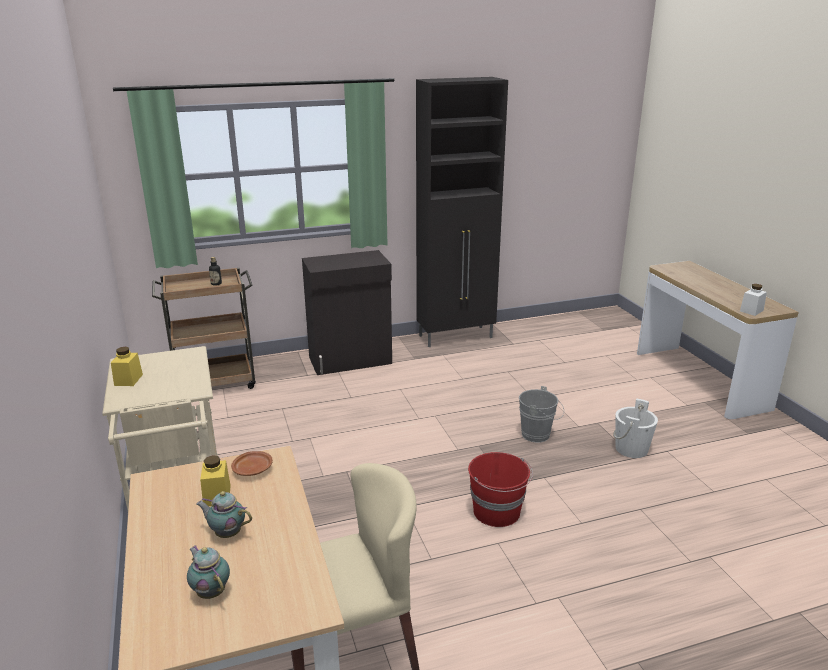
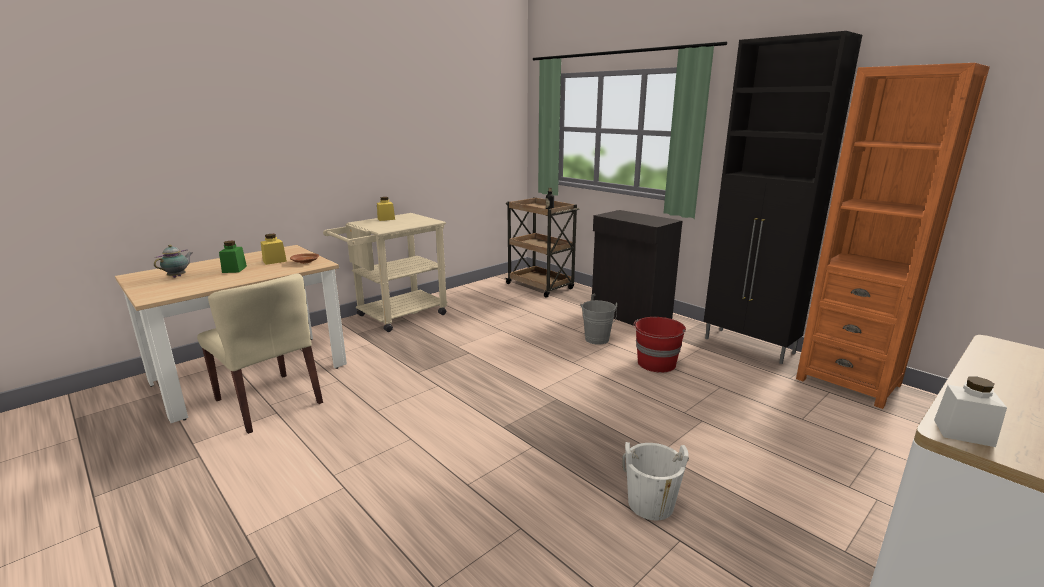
camera: 65 degrees right, 5 degrees down
(227, 533) = (234, 269): teapot -> green jar
(497, 512) = (456, 429): red bucket -> red bucket (656, 364)
(530, 328) = (848, 381): none -> orange bookcase
(538, 435) = (610, 429): grey bucket -> grey bucket (597, 340)

